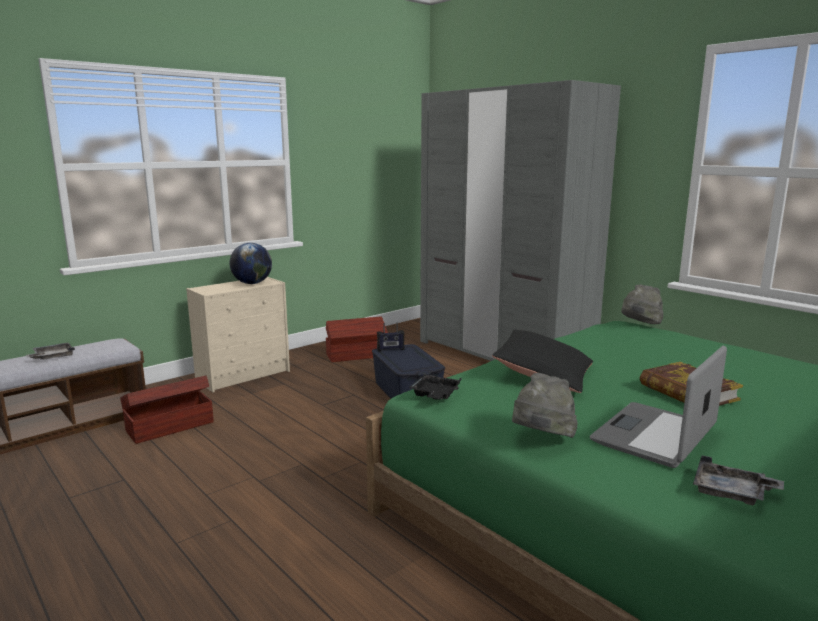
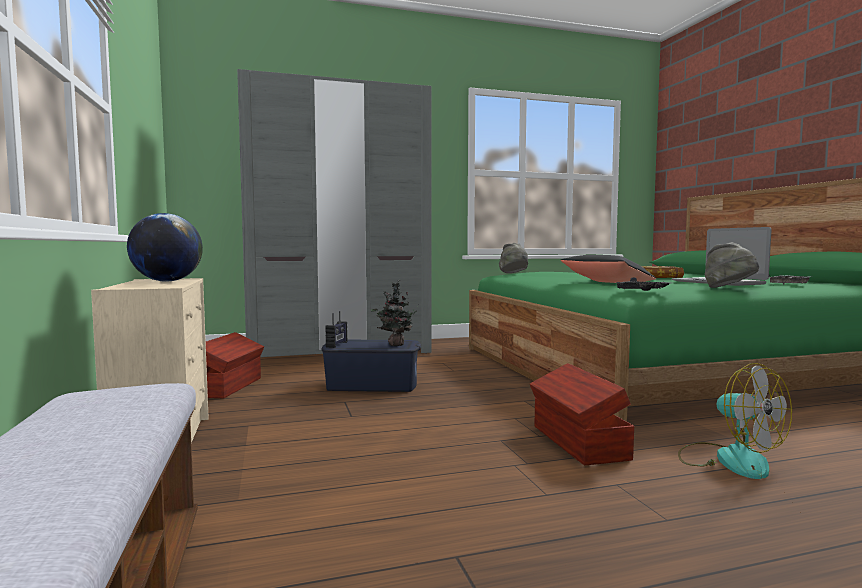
camera: 65 degrees left, 10 degrees down
(52, 357) = (92, 432): grey tray -> none
(169, 426) = (280, 509): brown storage box -> brown storage box (578, 442)
(310, 577) = (729, 459): none -> fan
(411, 365) = (394, 345): none -> potted plant

